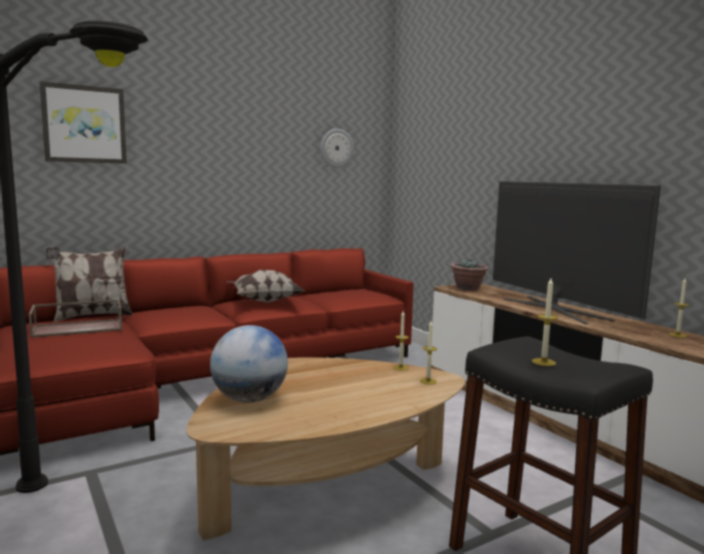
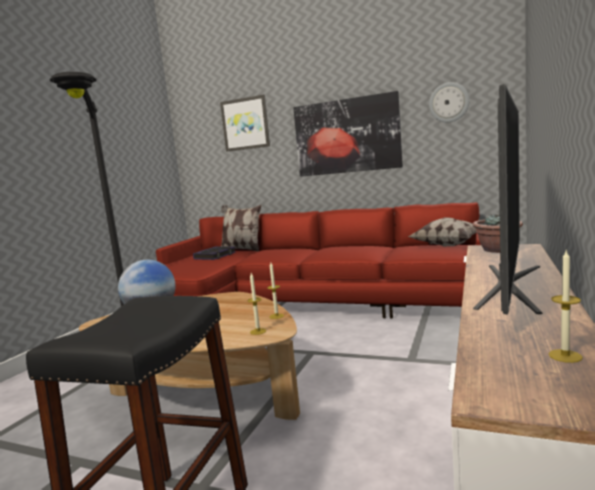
camera: 55 degrees right, 0 degrees up
(79, 328) = (215, 256): brown tray -> book
(234, 166) = (347, 136): none -> picture
(264, 301) = (340, 248): pillow -> pillow (446, 245)
(543, 362) = (118, 319): candle -> none

